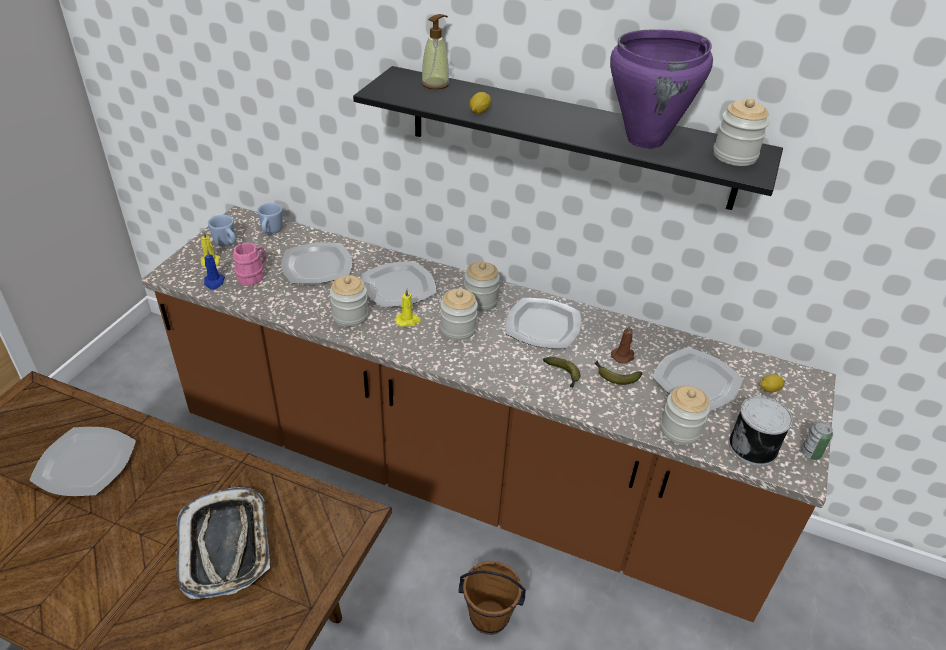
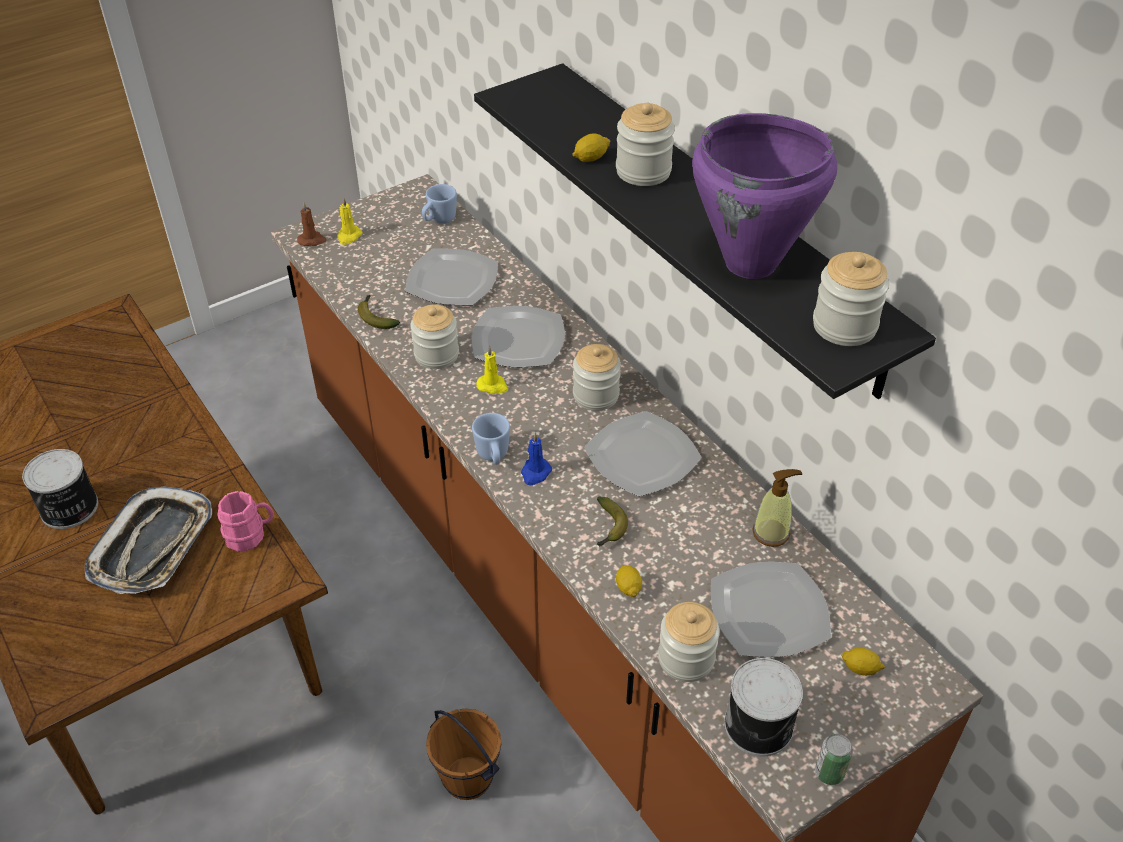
camera: 35 degrees right, 5 degrees up
(84, 464) = (103, 408): plate -> none
(120, 554) = (69, 508): none -> can
(214, 282) = (334, 261): blue candle -> blue candle (535, 473)
(227, 244) = (383, 219): blue mug -> blue mug (493, 456)
(253, 276) = (378, 268): pink mug -> pink mug (251, 535)
(435, 84) = (583, 104): soap dispenser -> soap dispenser (771, 532)
(458, 329) = (538, 419): jar -> jar (643, 171)
(609, 405) = (628, 588): none -> lemon
(614, 376) = (669, 557): banana -> banana (376, 317)
(623, 356) = (705, 537): brown candle -> brown candle (312, 240)

